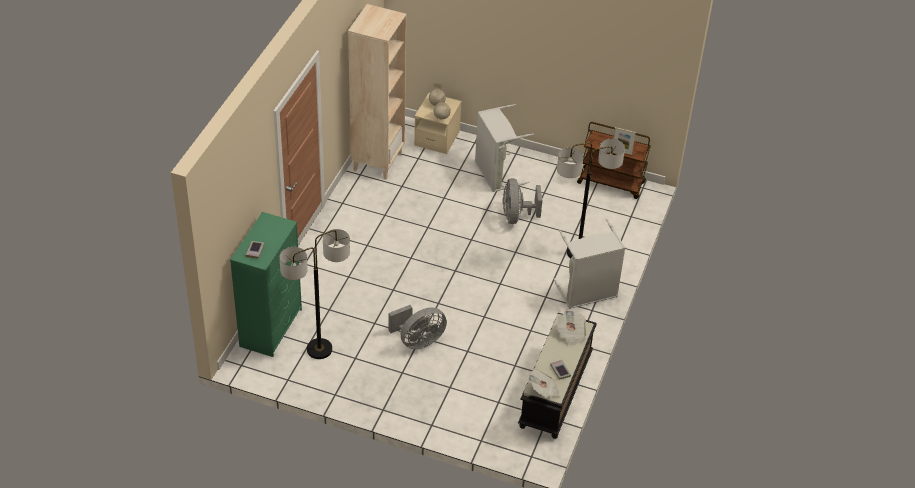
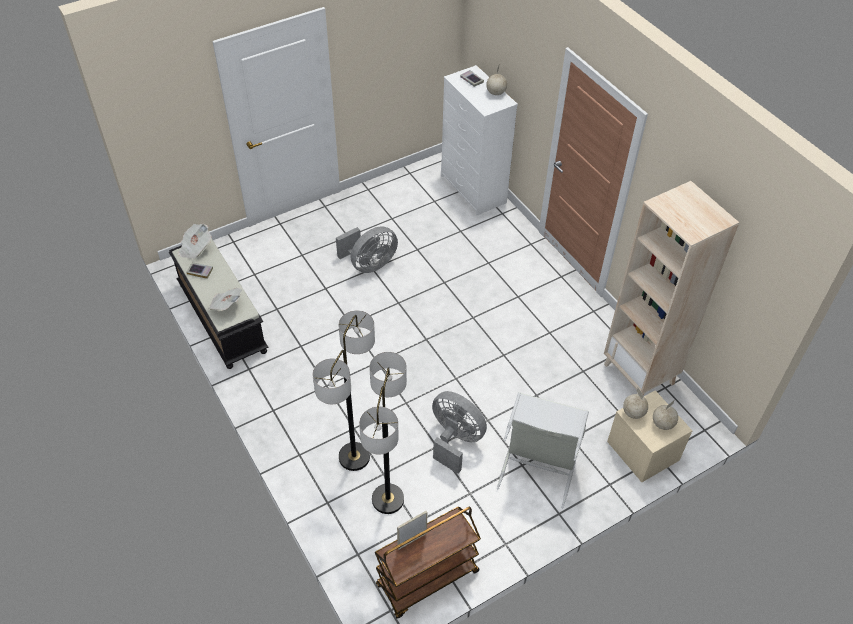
camera: 130 degrees right, 5 degrees up
(260, 229) = (495, 93): none -> globe
(271, 327) = (473, 190): green dresser -> white dresser
(319, 349) = (422, 203): floor lamp -> floor lamp (388, 499)
(418, 341) = (369, 264): grey fan -> grey fan turned 135 degrees counterclockwise
(587, 293) = (296, 423): grey laundry basket -> none

